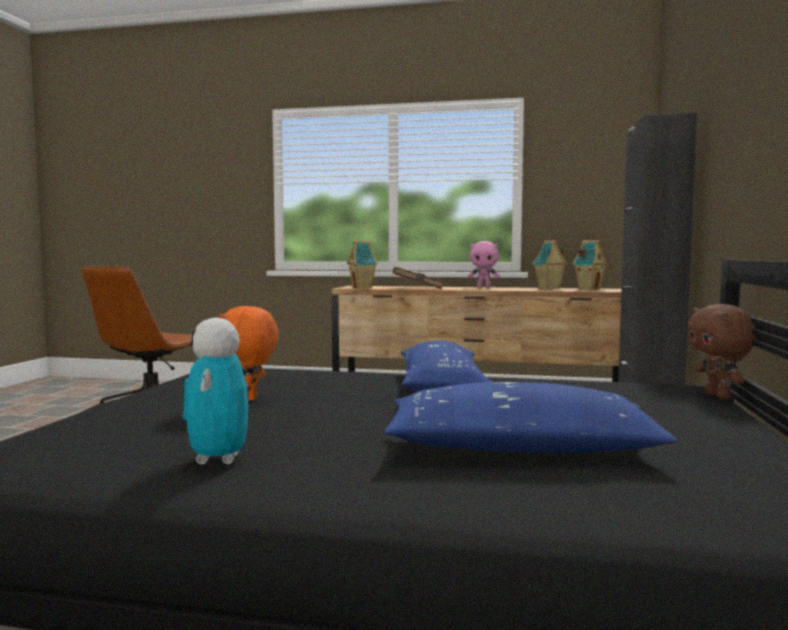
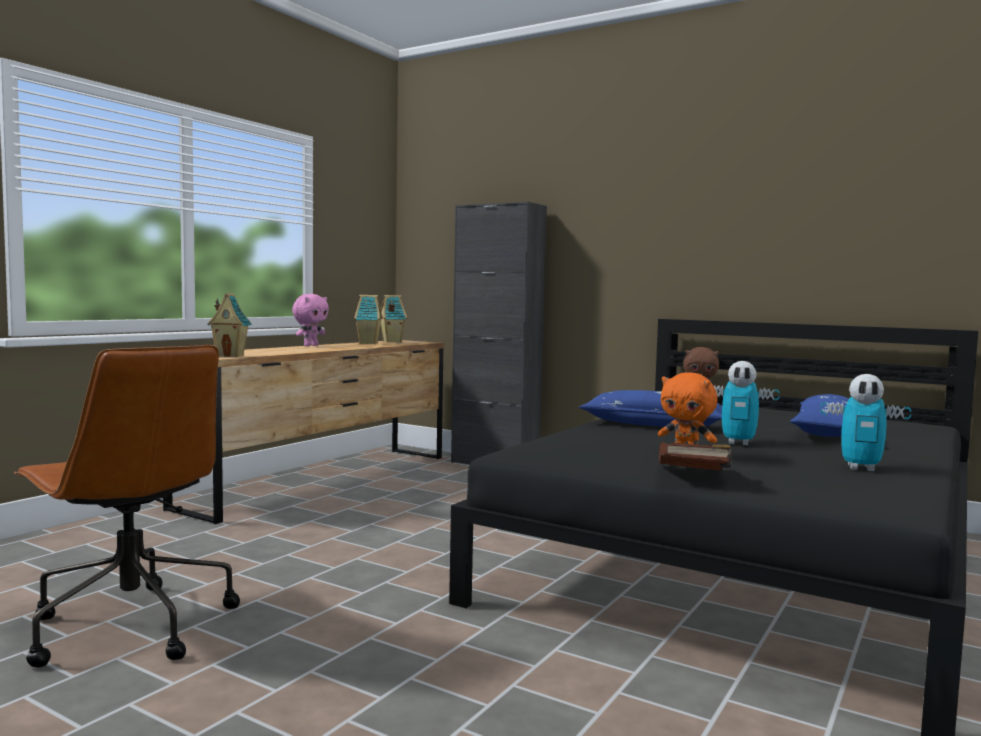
camera: 70 degrees left, 0 degrees up
(349, 413) = (738, 443): none -> toy robot
(417, 288) = (285, 351): brown book -> brown book (693, 478)

